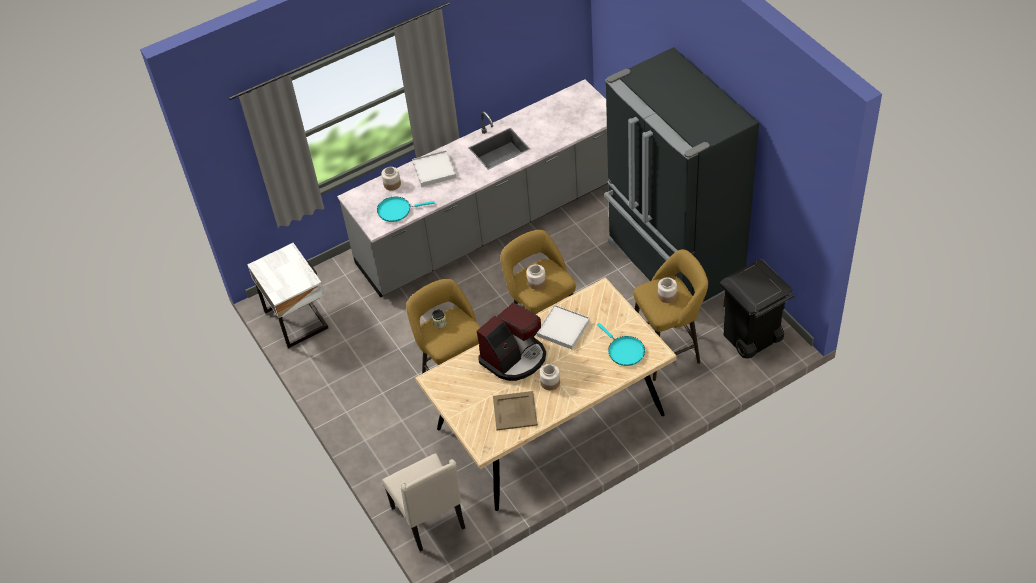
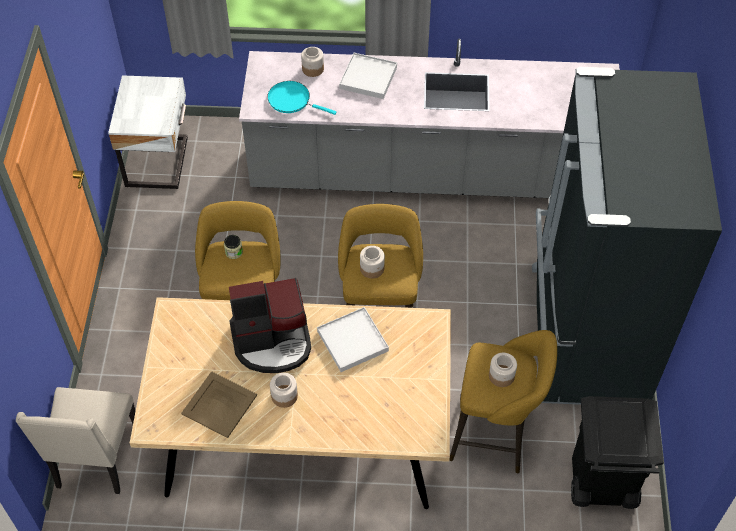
camera: 30 degrees right, 5 degrees up
(624, 351) = (395, 412): turquoise frying pan -> none

